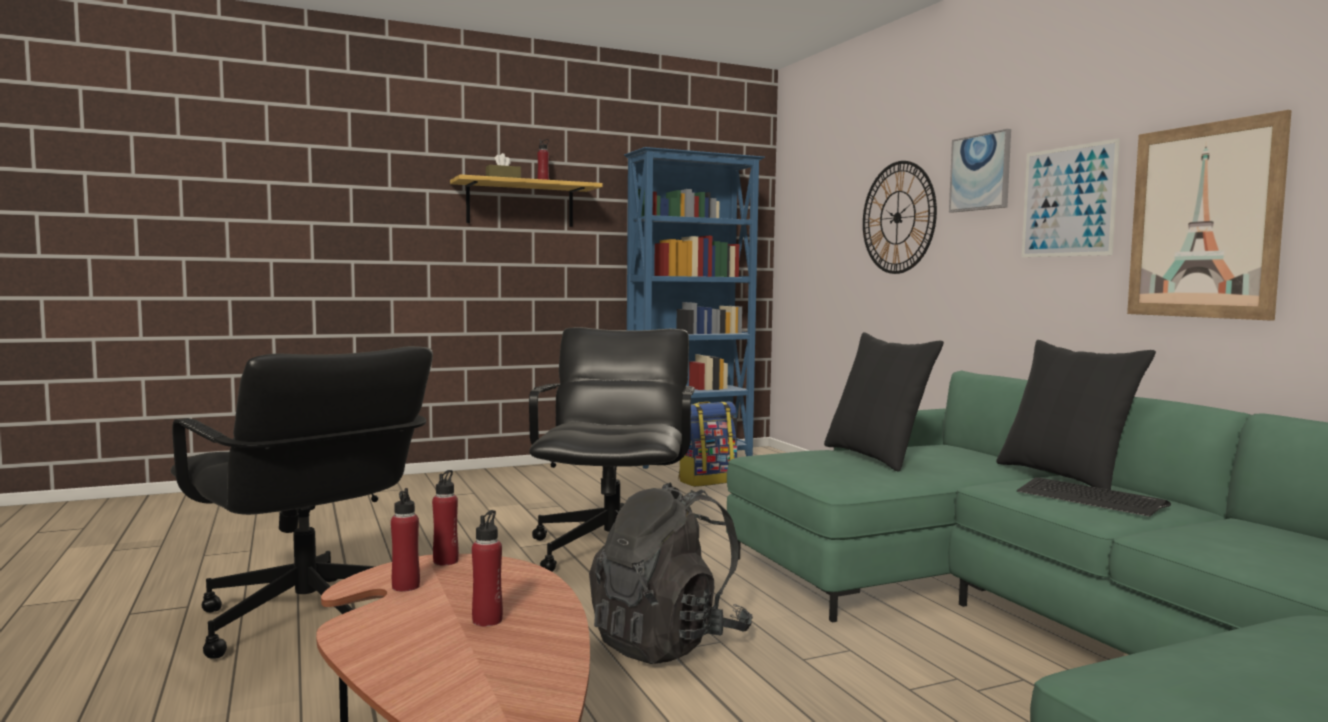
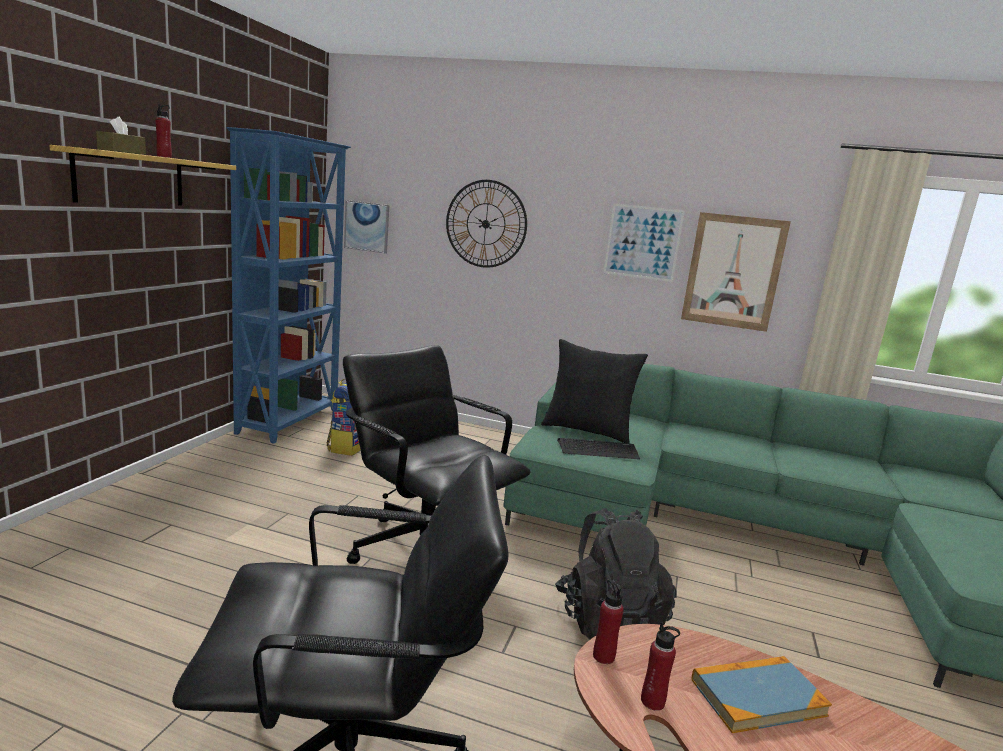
camera: 50 degrees left, 10 degrees up
(487, 620) = (757, 697): red bottle -> book
(980, 172) = (571, 207): picture -> picture (367, 226)
(1064, 476) = (681, 425): black pillow -> none
(1090, 499) = (730, 445): keyboard -> keyboard (598, 450)

